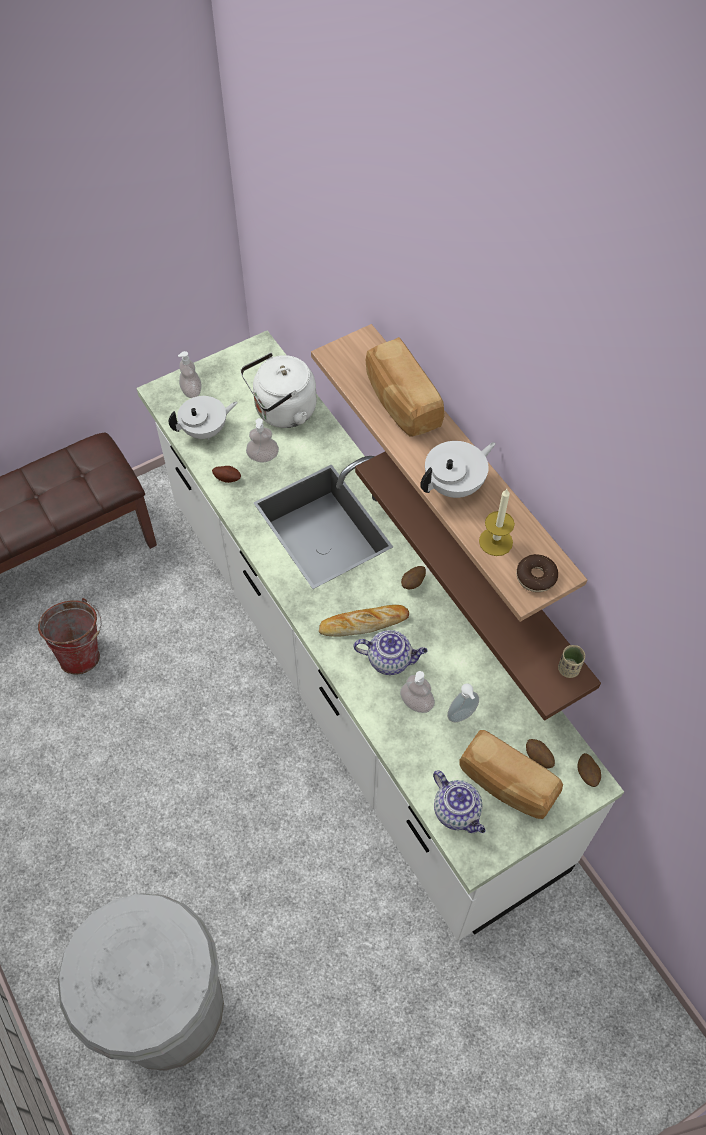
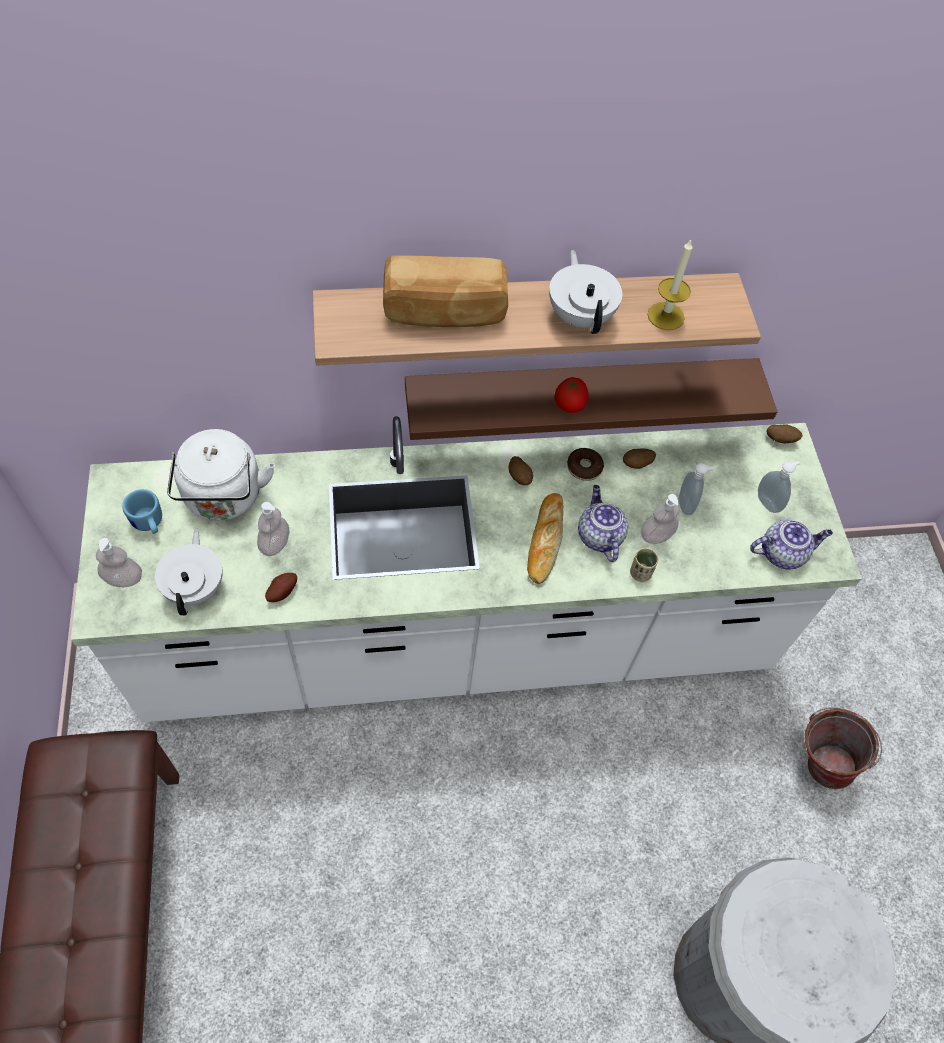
camera: 70 degrees left, 0 degrees up
(82, 651) = (272, 919): bucket -> bucket (817, 762)
(239, 382) = (149, 524): none -> blue mug
(390, 660) = (598, 536): teapot -> teapot turned 45 degrees counterclockwise
(448, 556) = (569, 405): none -> tomato
(506, 784) = (768, 502): bread -> soap dispenser
(536, 577) = (720, 305): donut -> donut (584, 468)
(538, 758) = (751, 467): potato -> potato (637, 464)
(568, 669) = (736, 373): beige cup -> beige cup (640, 573)

